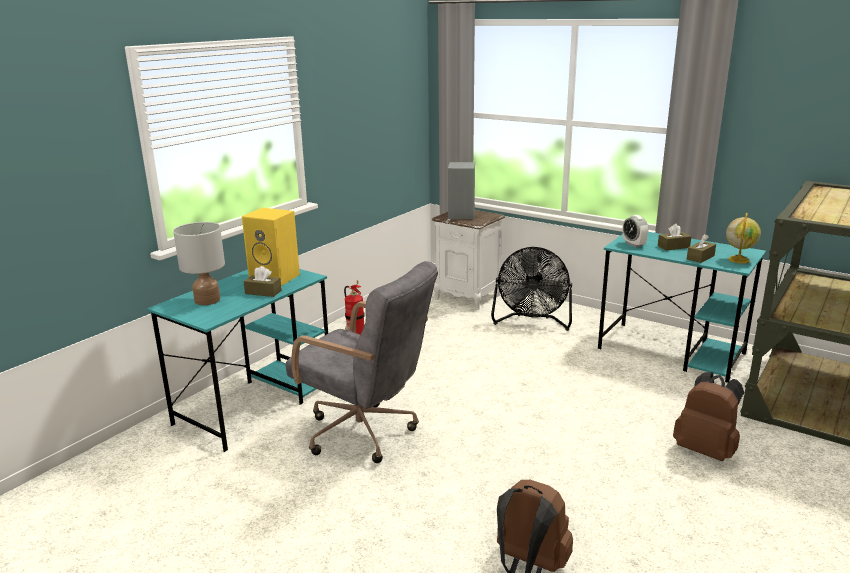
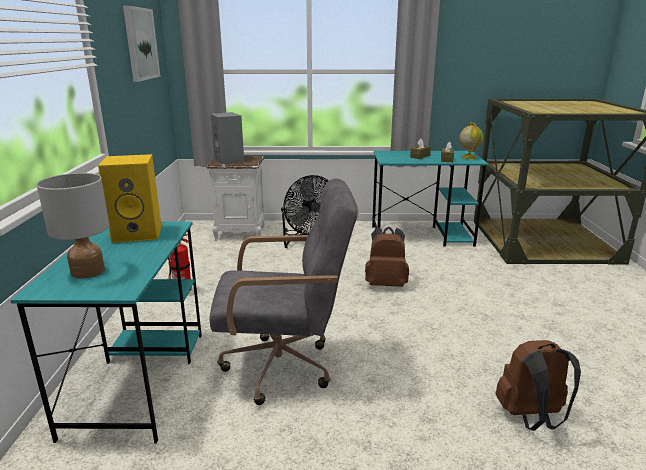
camera: 35 degrees left, 0 degrees up
(263, 292) = (146, 249): brown tissue box -> none
(380, 89) = (140, 44): none -> picture
(633, 244) = (394, 158): alarm clock -> none
(706, 450) = (518, 291): brown backpack -> brown backpack (386, 284)

